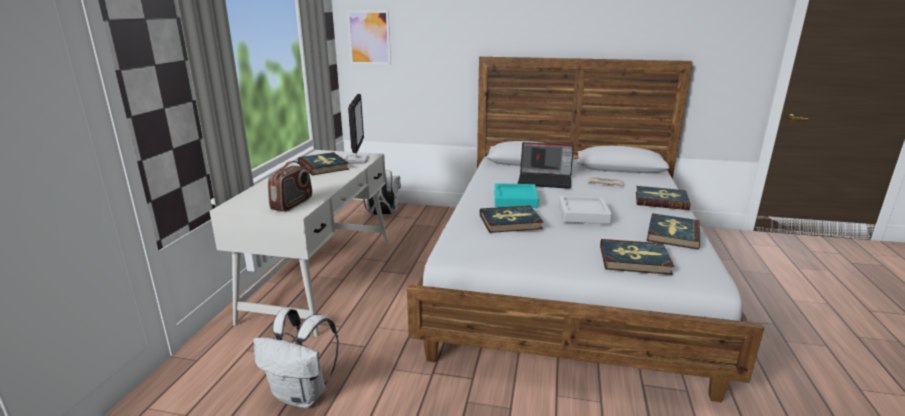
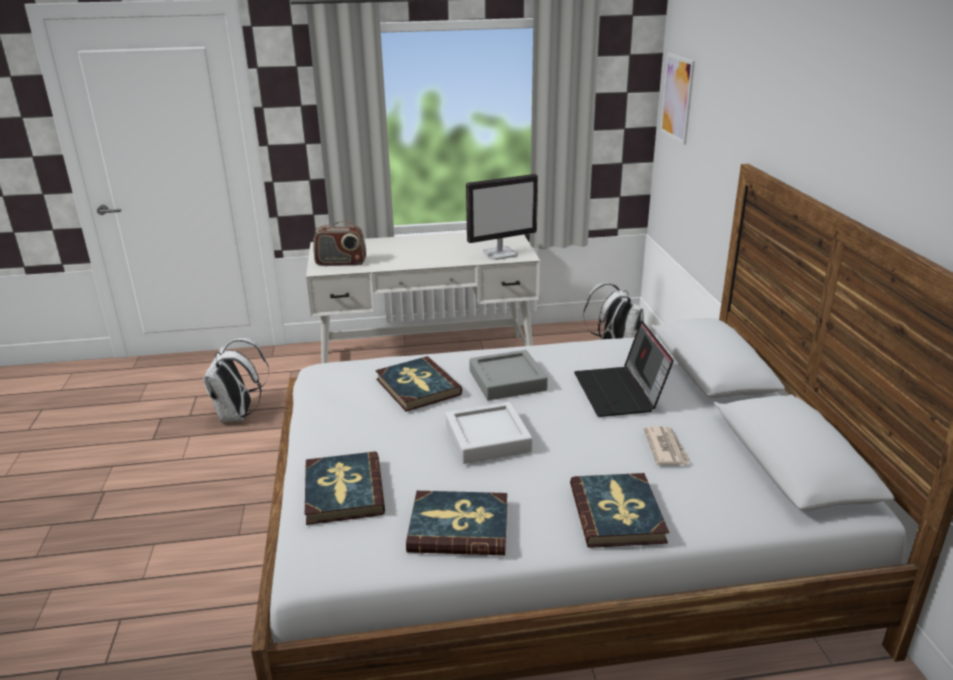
camera: 70 degrees right, 5 degrees up
(323, 166) = (462, 246): book -> none
(515, 200) = (507, 380): turquoise tray -> grey tray

